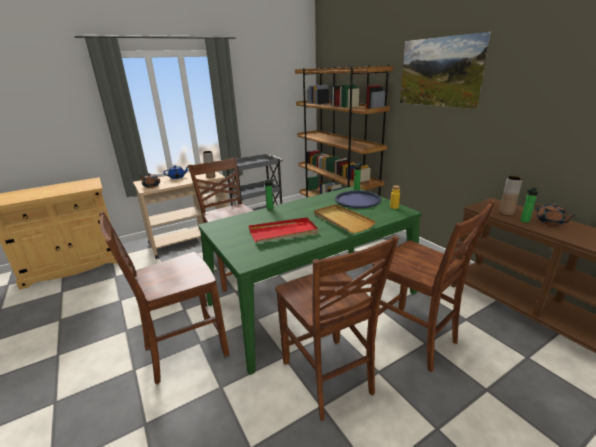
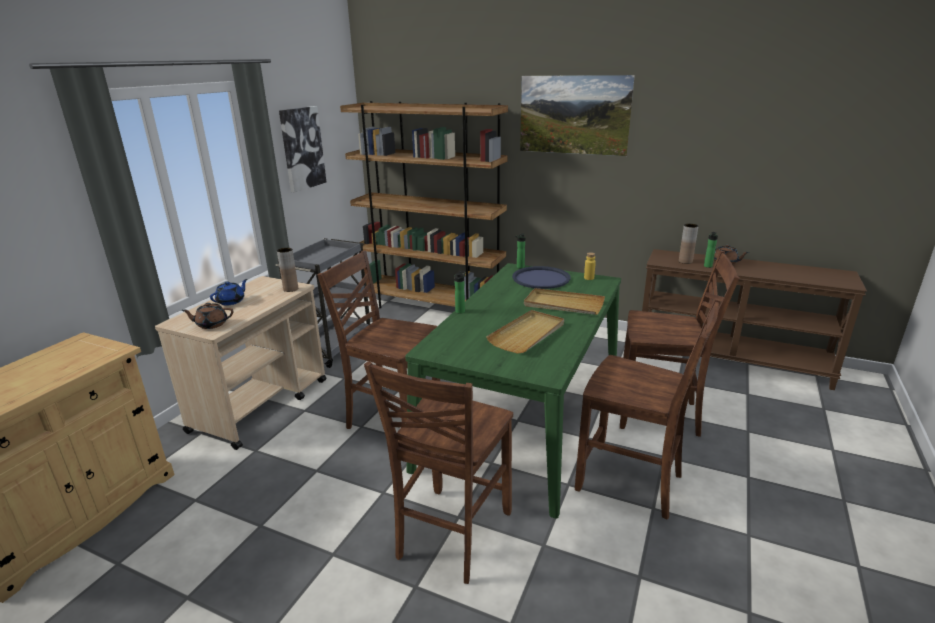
camera: 35 degrees left, 0 degrees up
(262, 95) = (302, 148): none -> picture
(283, 232) = (527, 334): red tray -> beige tray

